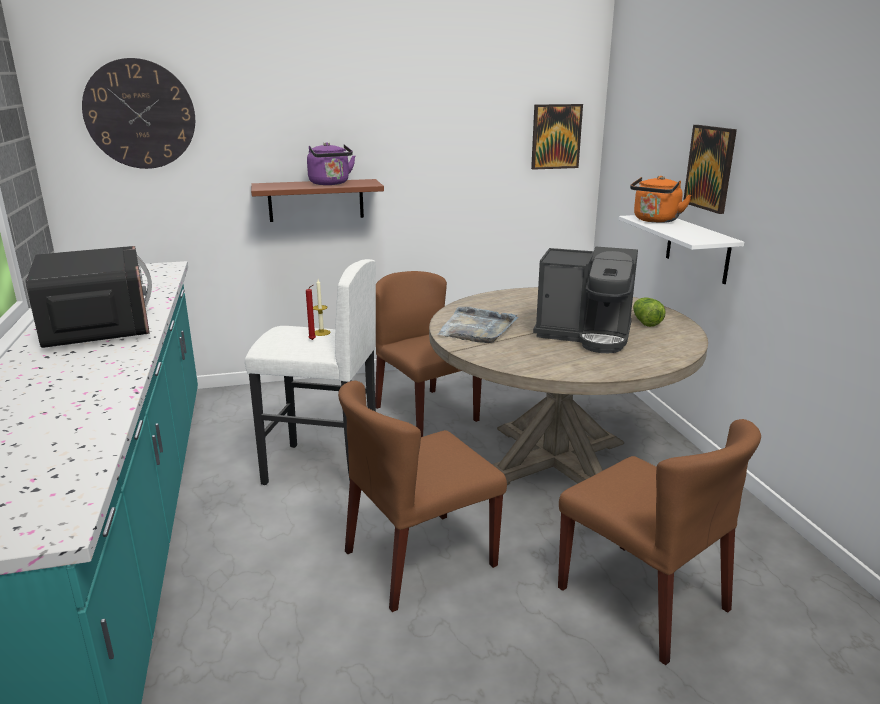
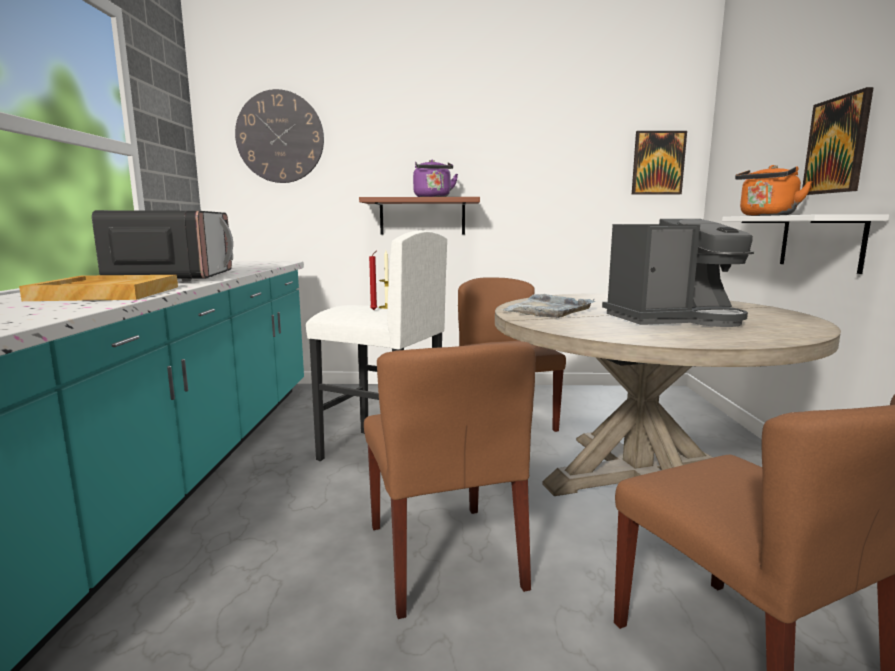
camera: 15 degrees right, 10 degrees down
(83, 376) = (107, 293): none -> beige tray
(419, 559) = (444, 556): brown chair -> brown chair turned 90 degrees counterclockwise
(585, 335) = (673, 319): coffee machine -> coffee machine turned 45 degrees counterclockwise
(645, 322) = (752, 314): lettuce -> none

